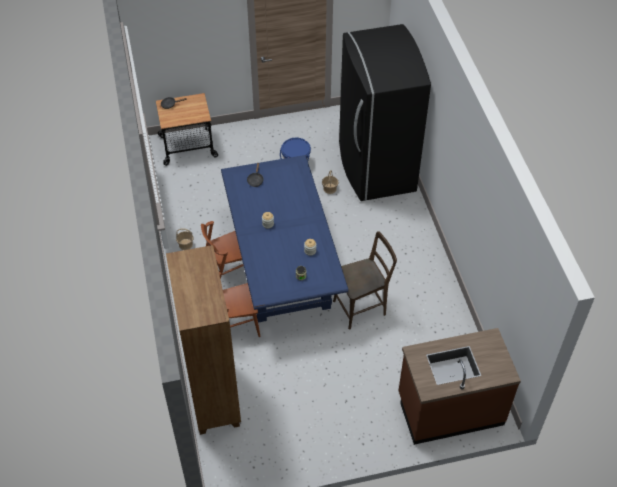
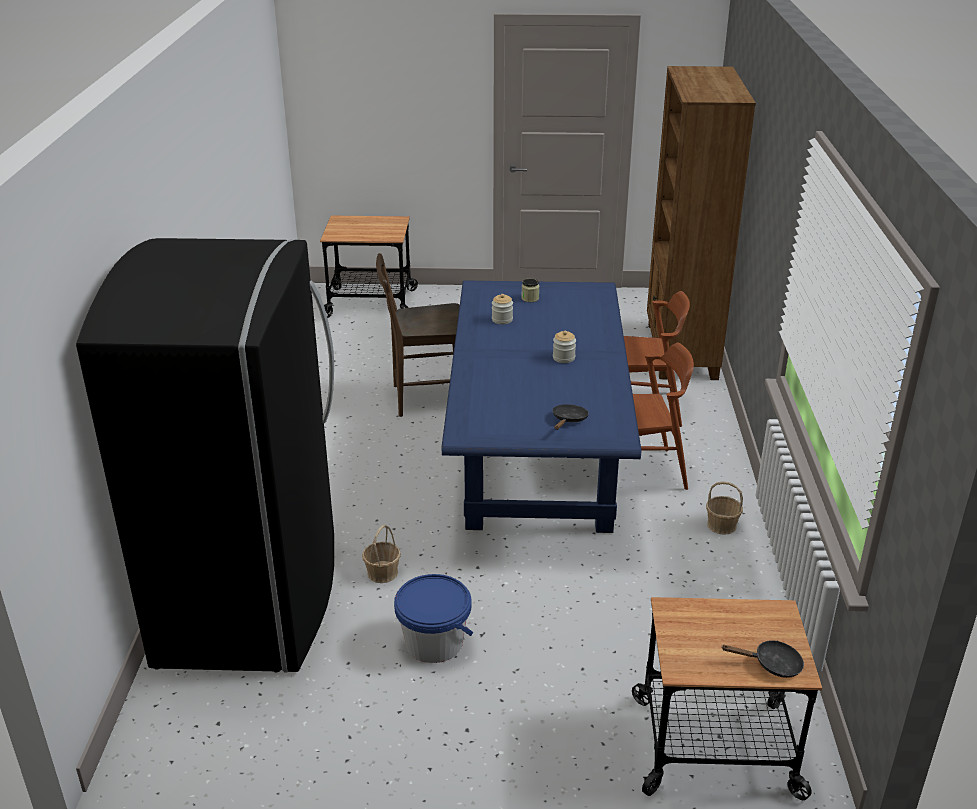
camera: 165 degrees left, 20 degrees down
(450, 409) = (370, 303): brown counter -> cart

